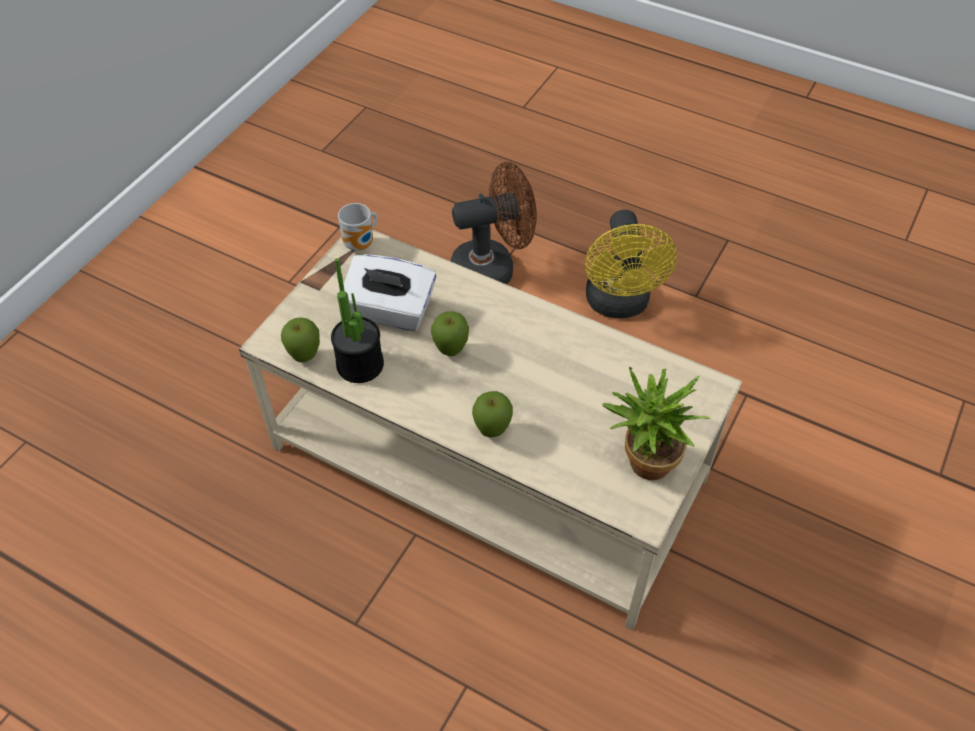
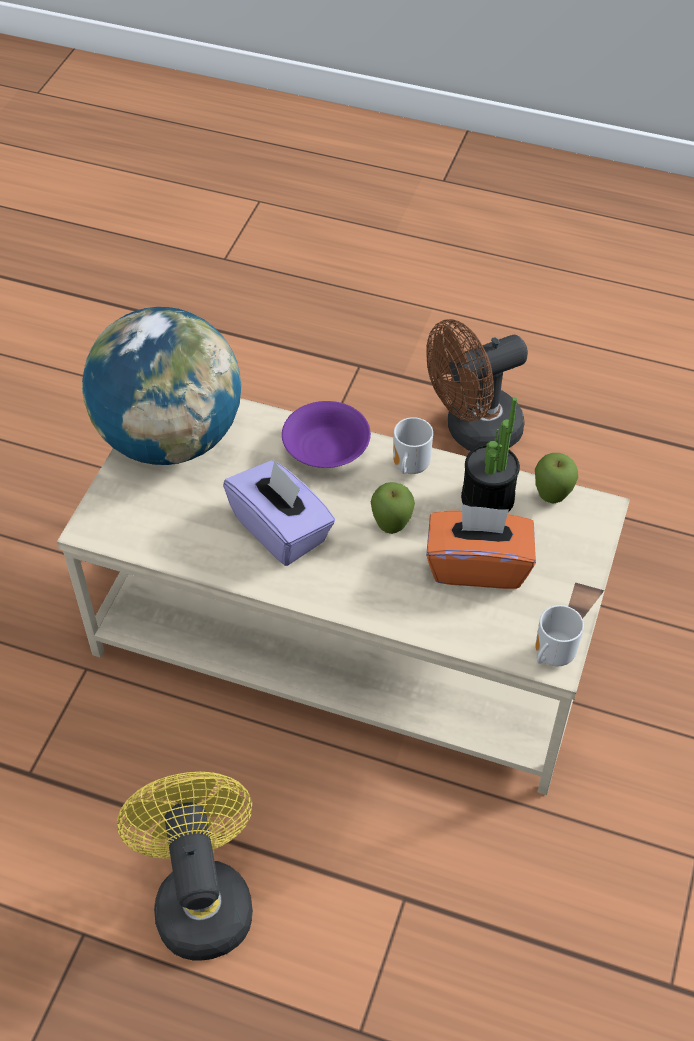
camera: 170 degrees right, 0 degrees up
(390, 312) = (477, 565): white tissue box -> orange tissue box
(420, 403) = (408, 467): none -> mug
(492, 268) = (401, 936): brown fan -> brown fan (473, 432)
(492, 431) = (326, 450): apple -> purple bowl
(545, 362) = (281, 530): none -> purple tissue box
(642, 466) = (170, 439): potted plant -> globe

